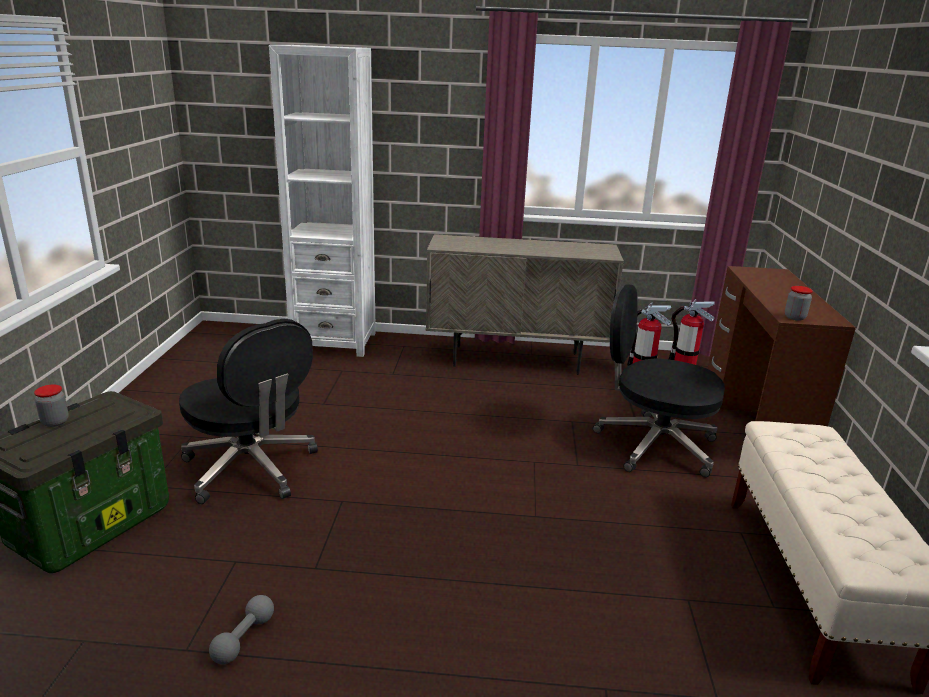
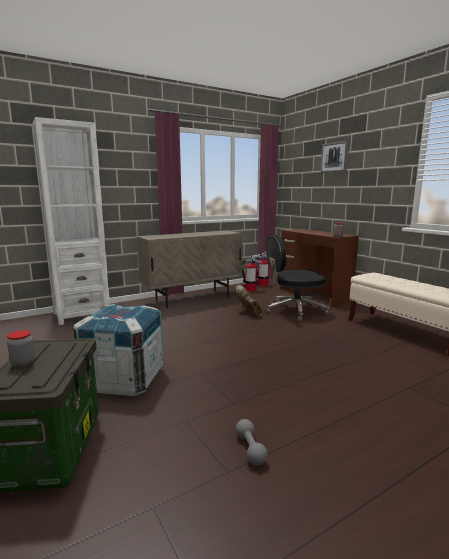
camera: 35 degrees left, 10 degrees down
(251, 468) = (124, 379): black office chair -> crate
(564, 420) = (249, 313): none -> brown boot
(866, 123) = (334, 157): none -> picture

